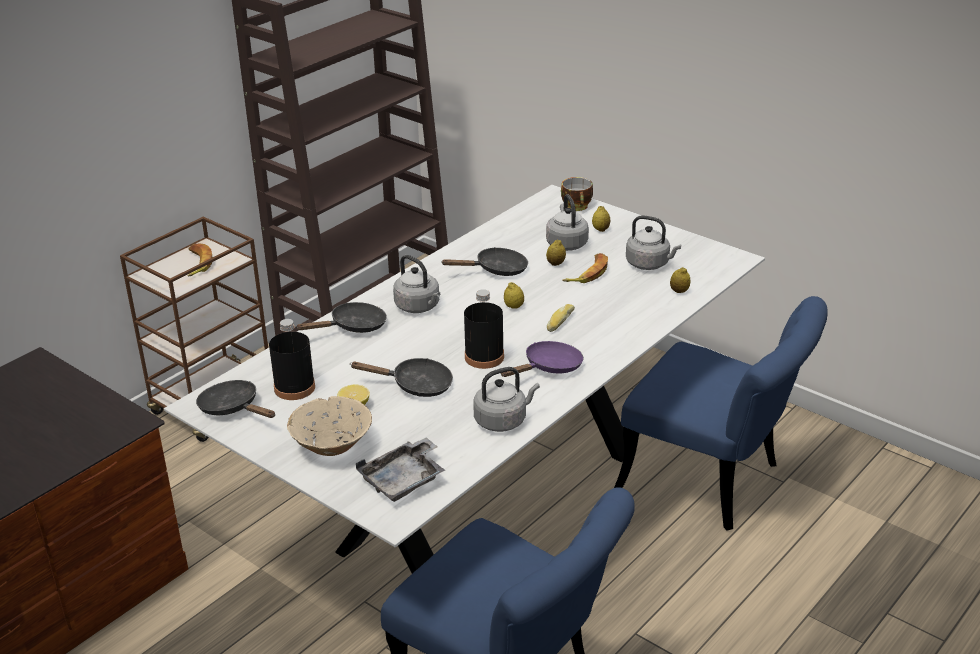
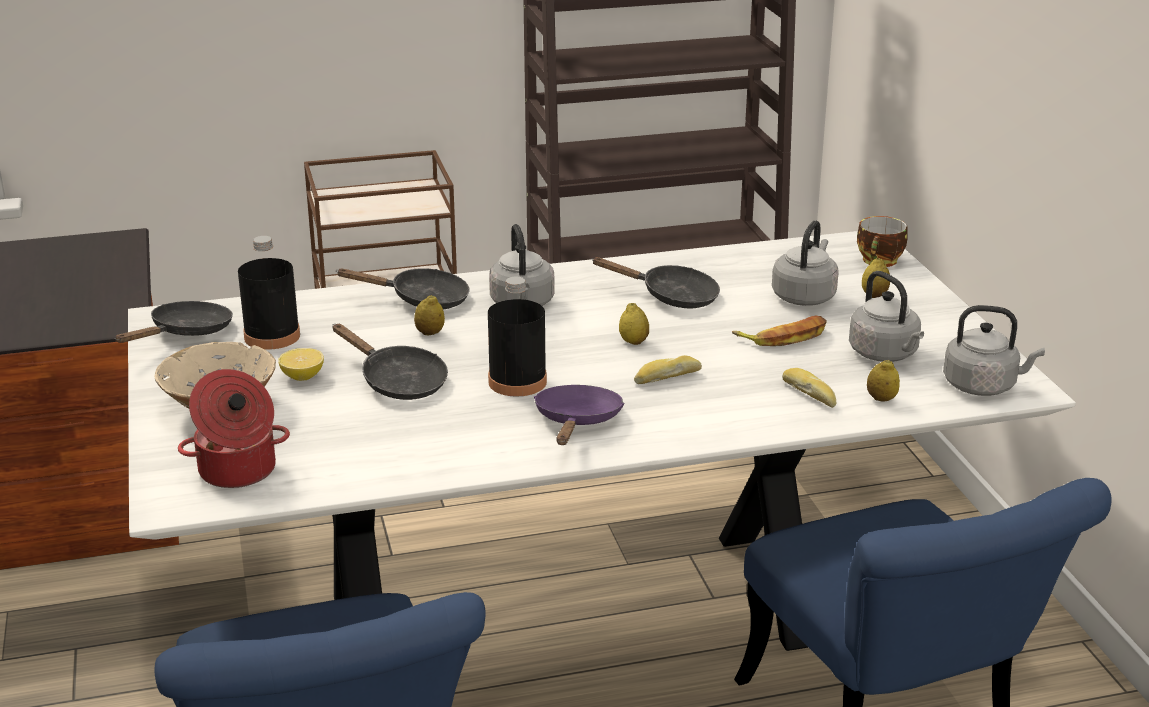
camera: 35 degrees right, 5 degrees down
(197, 263) = (389, 199): banana -> none
(233, 408) = (186, 333): black frying pan -> black frying pan turned 45 degrees clockwise
(404, 480) = (237, 471): grey tray -> cooking pot
(503, 420) = (436, 456): grey kettle -> grey kettle (983, 386)
(549, 367) = (577, 422): purple frying pan -> purple frying pan turned 75 degrees counterclockwise
(555, 263) = (757, 313): lemon -> lemon (430, 333)
(643, 302) = (810, 394): none -> bread

